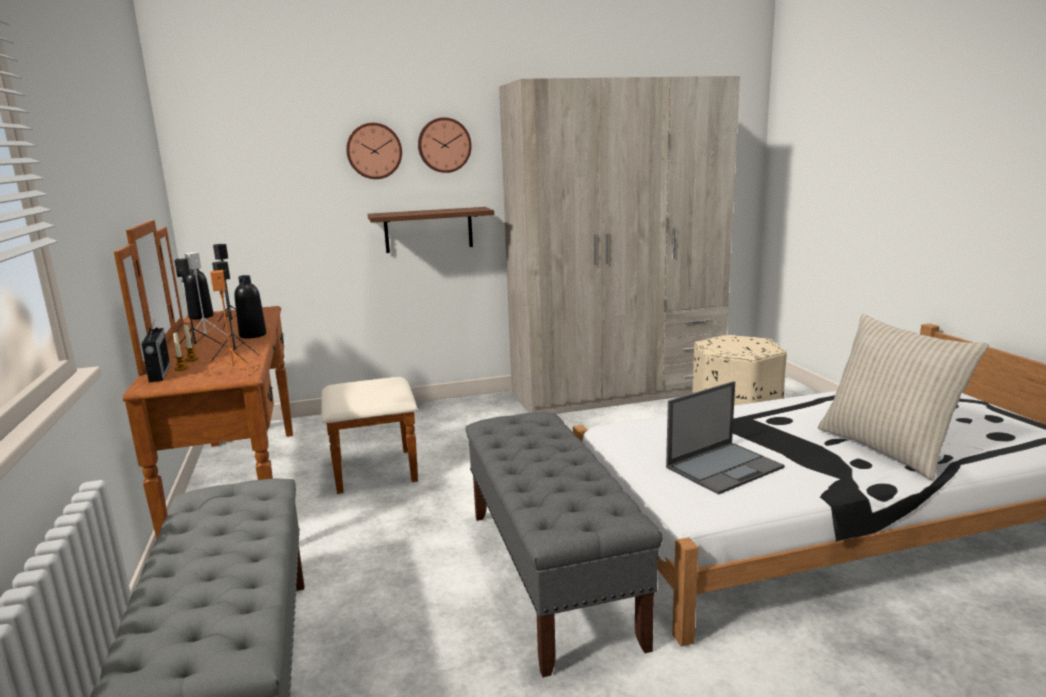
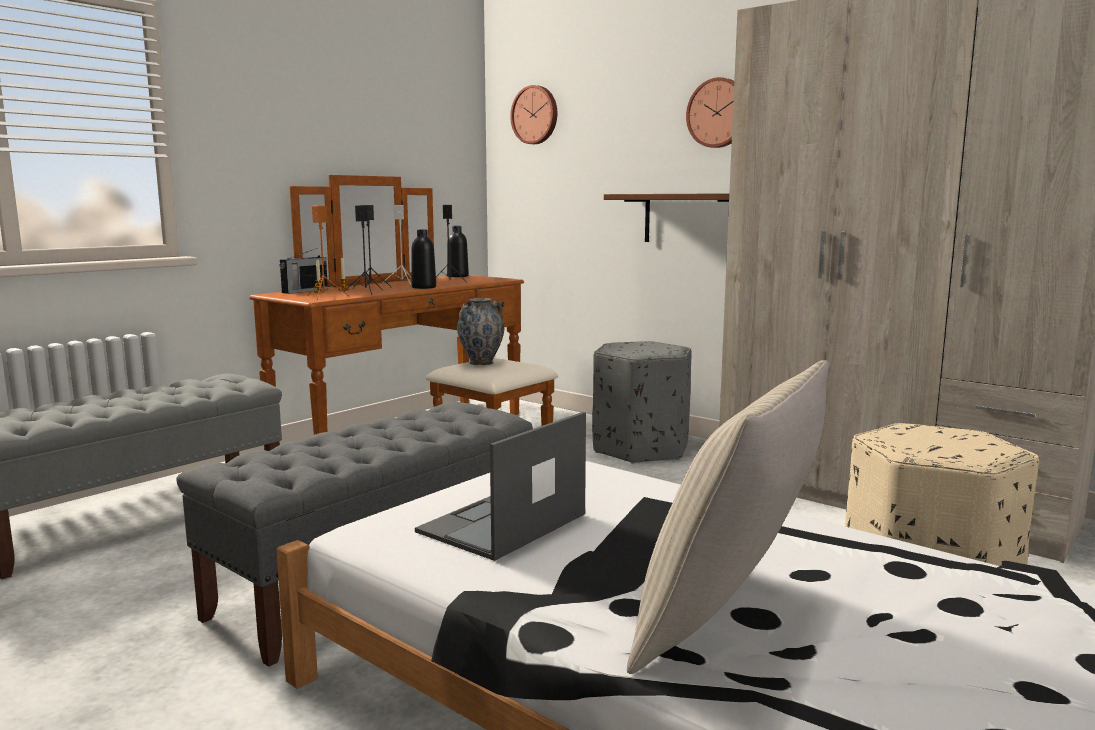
camera: 55 degrees right, 5 degrees down
(355, 390) = (481, 363): none -> vase
(374, 151) = (645, 122): wall clock -> wall clock (535, 115)
(446, 419) = (641, 449): none -> grey ottoman
(725, 467) = (502, 524): laptop -> laptop turned 105 degrees clockwise

